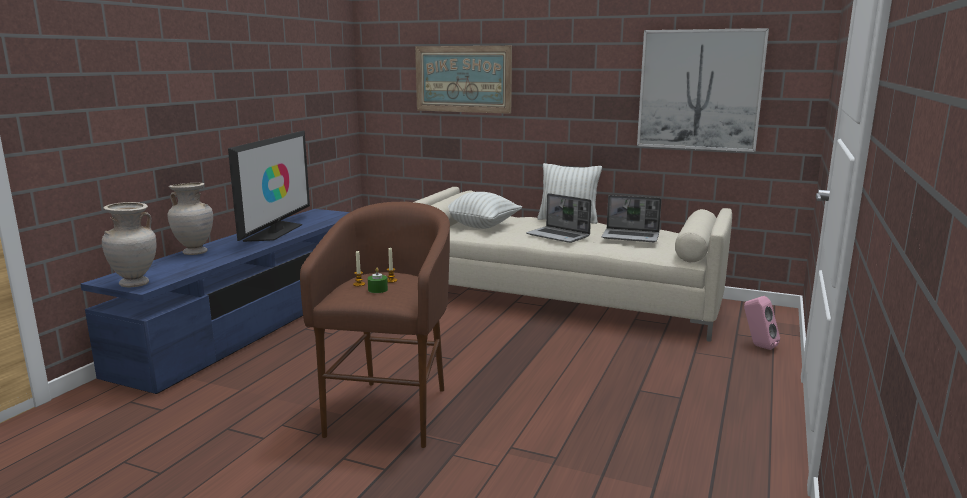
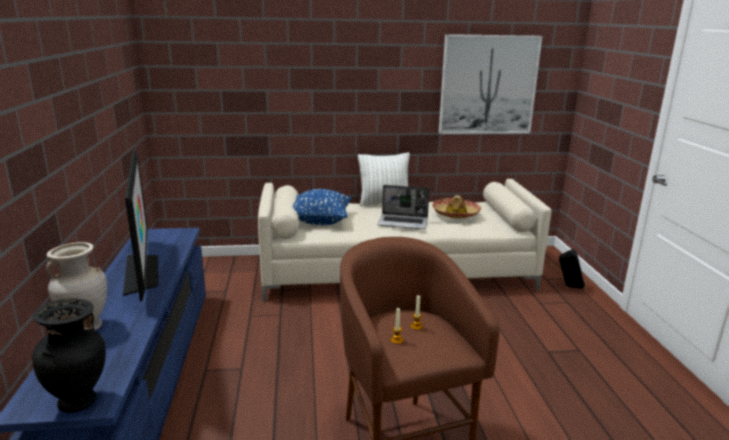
camera: 30 degrees left, 5 degrees up
(135, 284) = (79, 402): beige vase -> black vase
(377, 289) = (425, 343): green candle -> none
(463, 79) = (270, 77): picture -> none
(481, 226) = (320, 221): white pillow -> blue pillow
(631, 237) = (456, 213): laptop -> hat
(758, 346) = (569, 286): pink speaker -> black speaker

